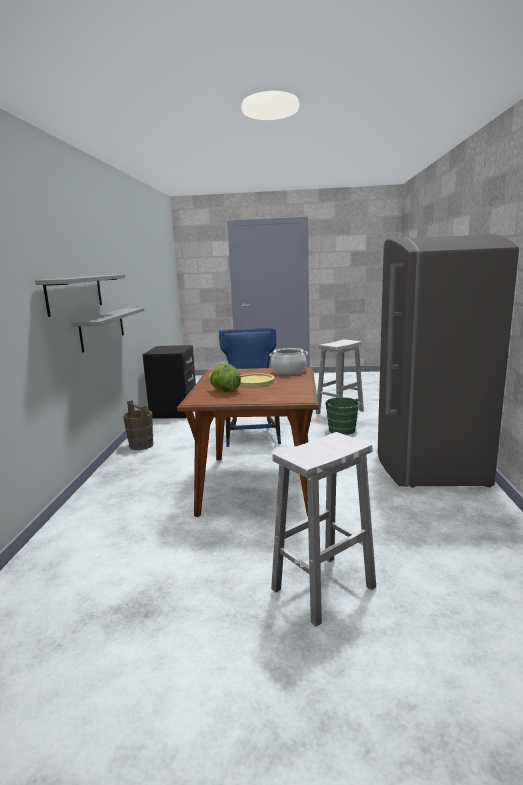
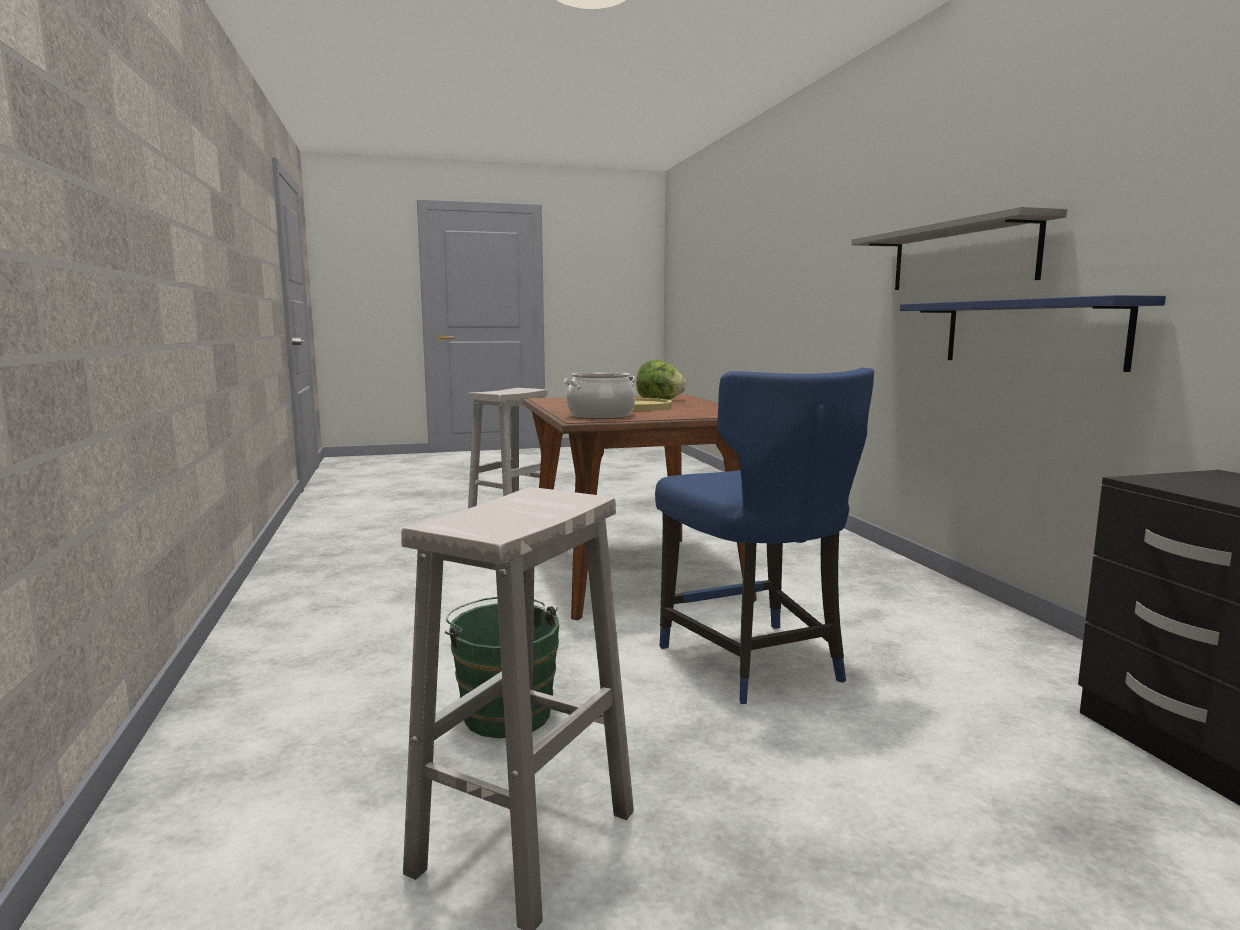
camera: 160 degrees right, 5 degrees down
(102, 328) = (1029, 333): grey shelf -> blue shelf
(141, 445) = (967, 611): brown bucket -> none
(427, 464) = (320, 633): grey fridge -> none

